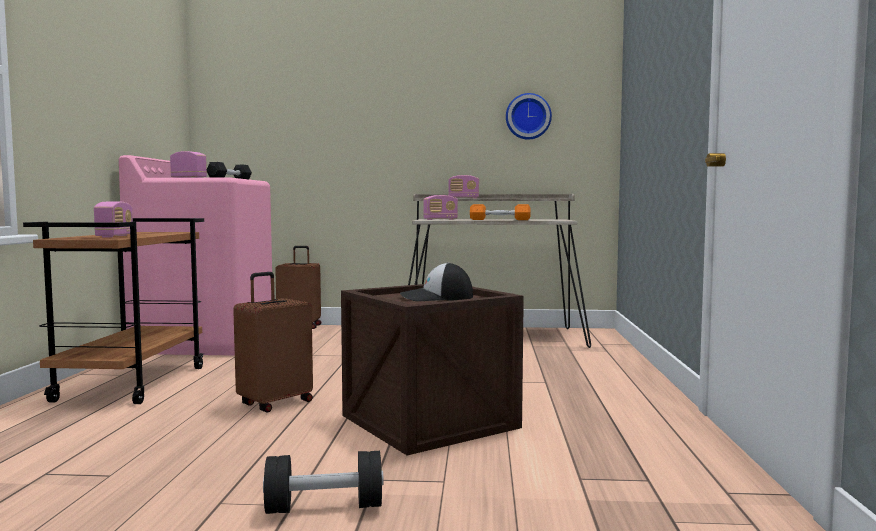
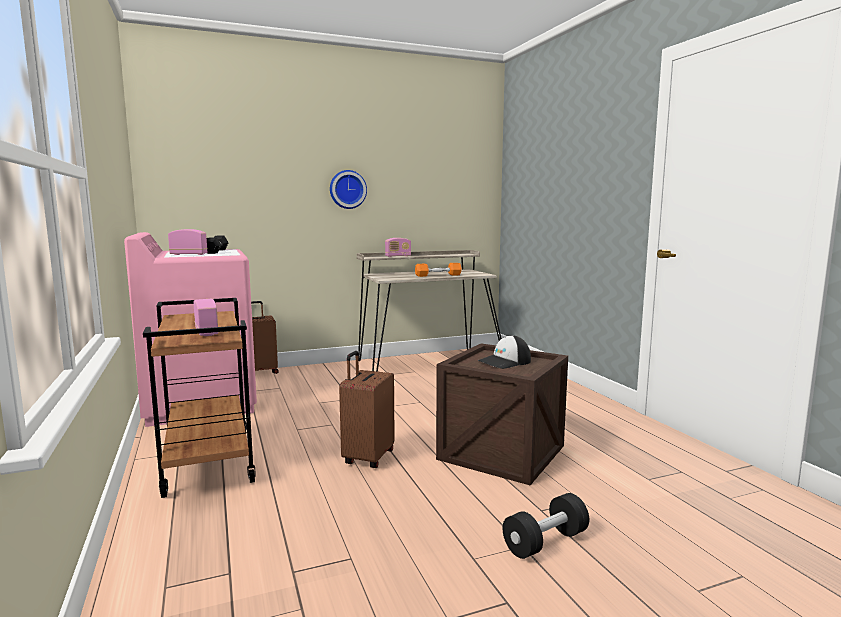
camera: 25 degrees left, 5 degrees up
(440, 219) = (392, 277): radio -> none
(528, 116) = (439, 189): wall clock -> wall clock (347, 189)

